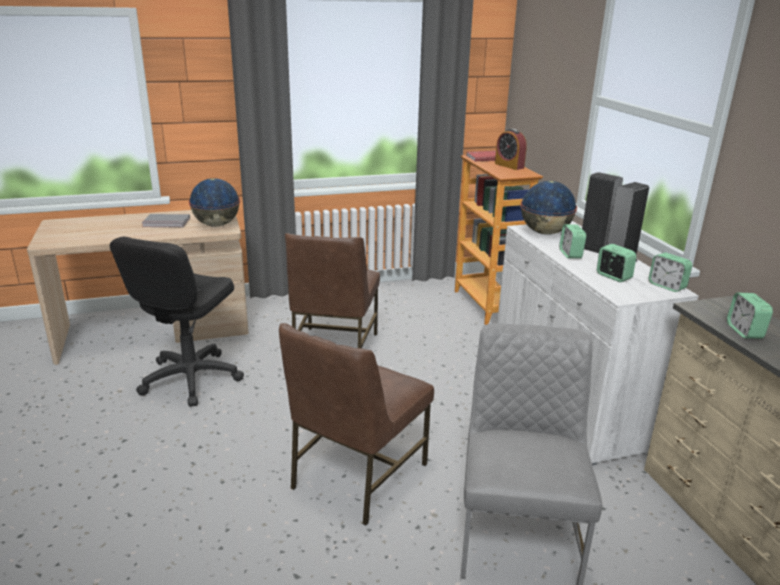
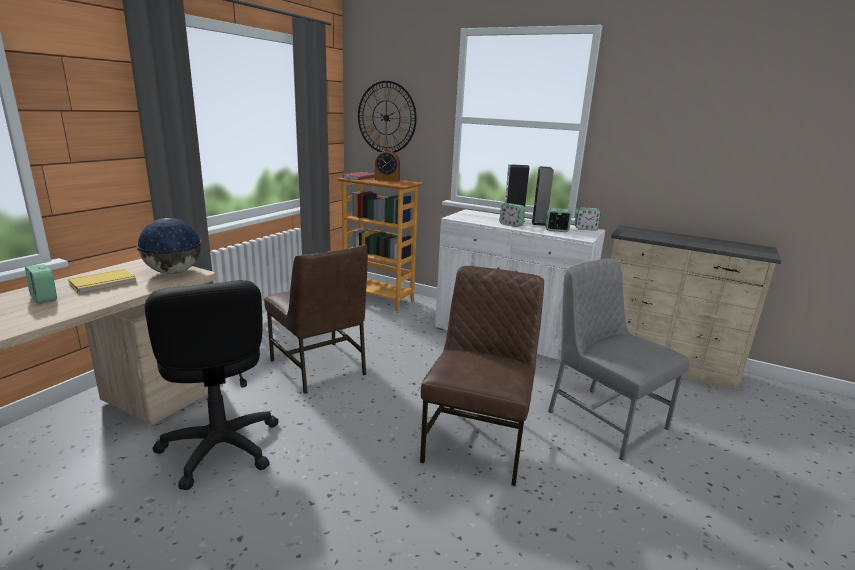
camera: 45 degrees left, 5 degrees down
(166, 223) = (104, 283): grey book -> yellow book
(356, 476) = (478, 441): brown chair -> brown chair turned 150 degrees counterclockwise
(538, 87) = (386, 117): none -> wall clock
(545, 233) = (470, 217): globe -> none
(744, 331) = (661, 238): alarm clock -> alarm clock (44, 298)

